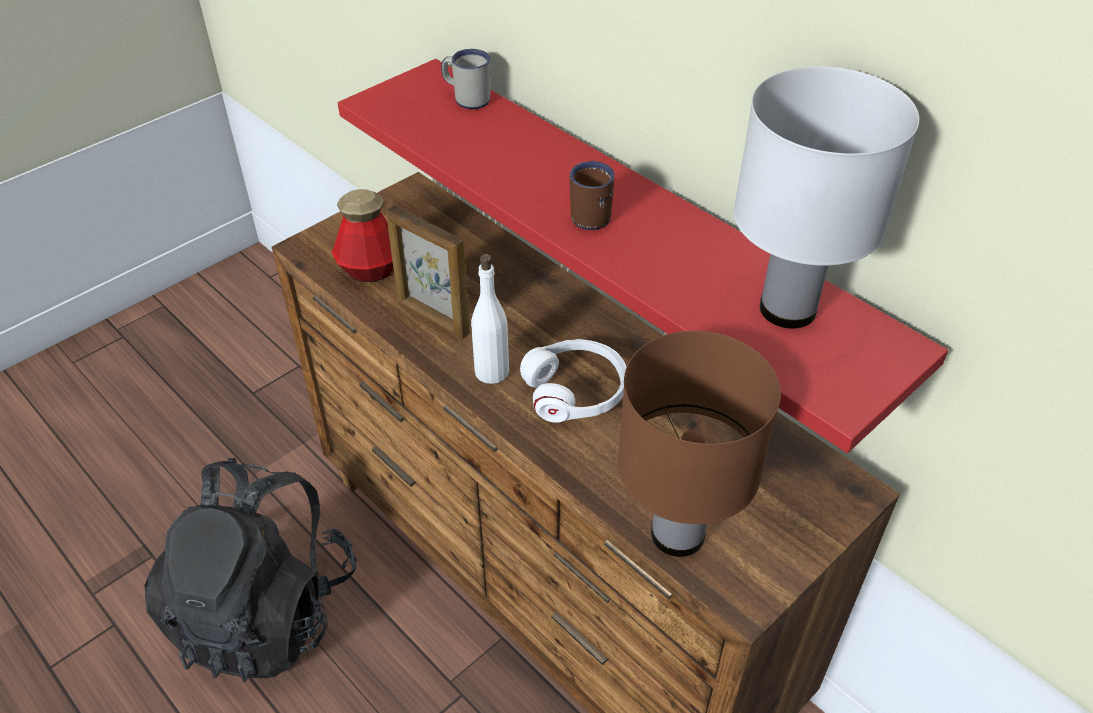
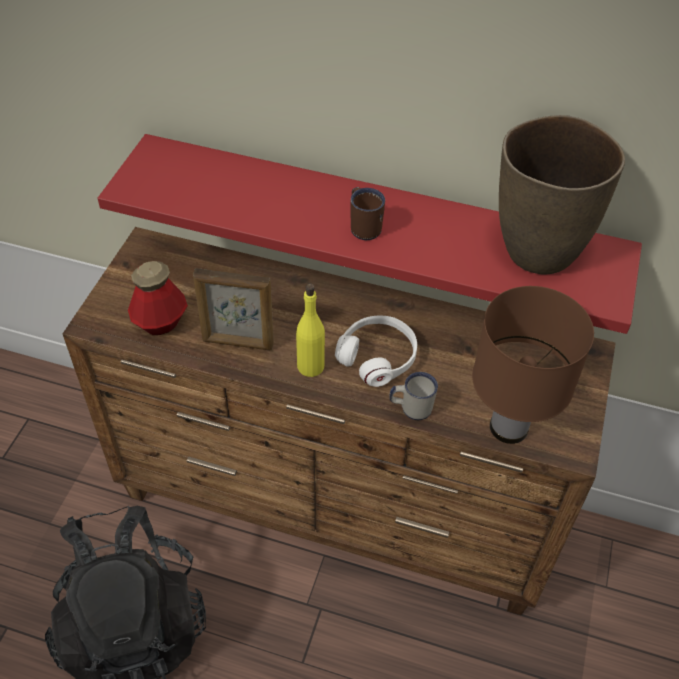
camera: 30 degrees left, 5 degrees up
(467, 98) = (200, 161): white mug -> white mug (411, 408)
(492, 371) = (311, 366): white bottle -> yellow bottle
(787, 310) = (536, 252): white table lamp -> brown vase

